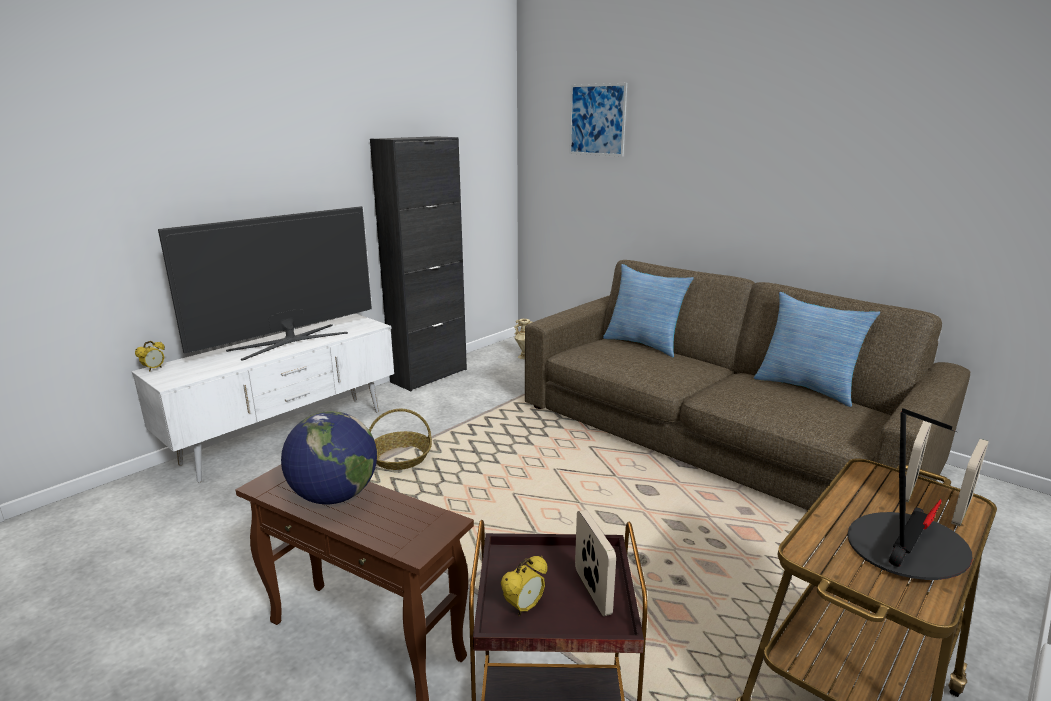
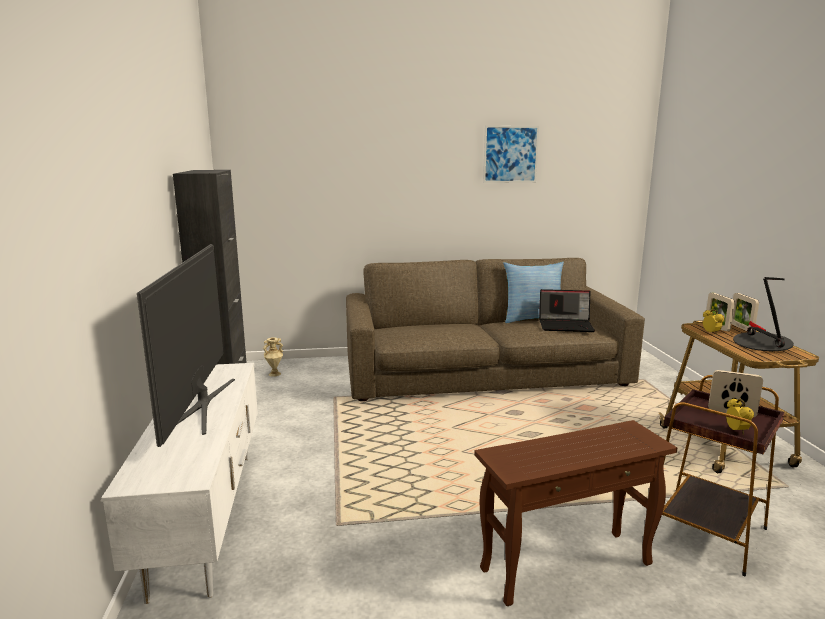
camera: 50 degrees left, 5 degrees down
(154, 369) = (127, 482): alarm clock -> alarm clock (711, 333)
(334, 496) = (560, 451): globe -> none
(401, 457) = (345, 475): basket -> none
(597, 120) = (310, 152): picture -> picture (510, 154)
(644, 344) = (411, 324): pillow -> none
(813, 409) = (566, 325): none -> laptop

